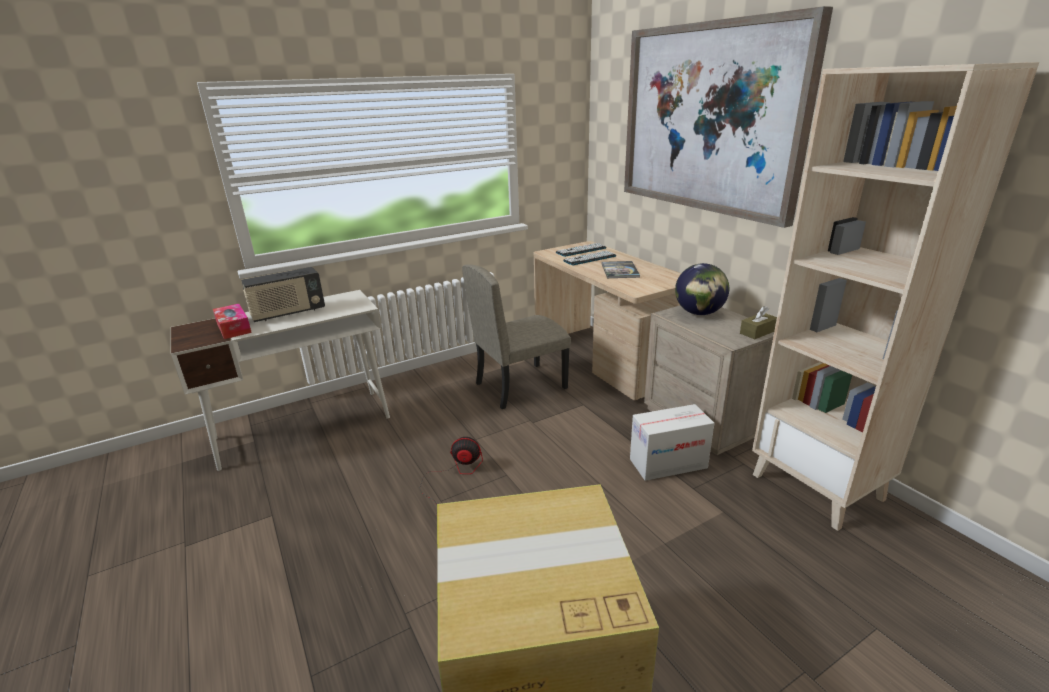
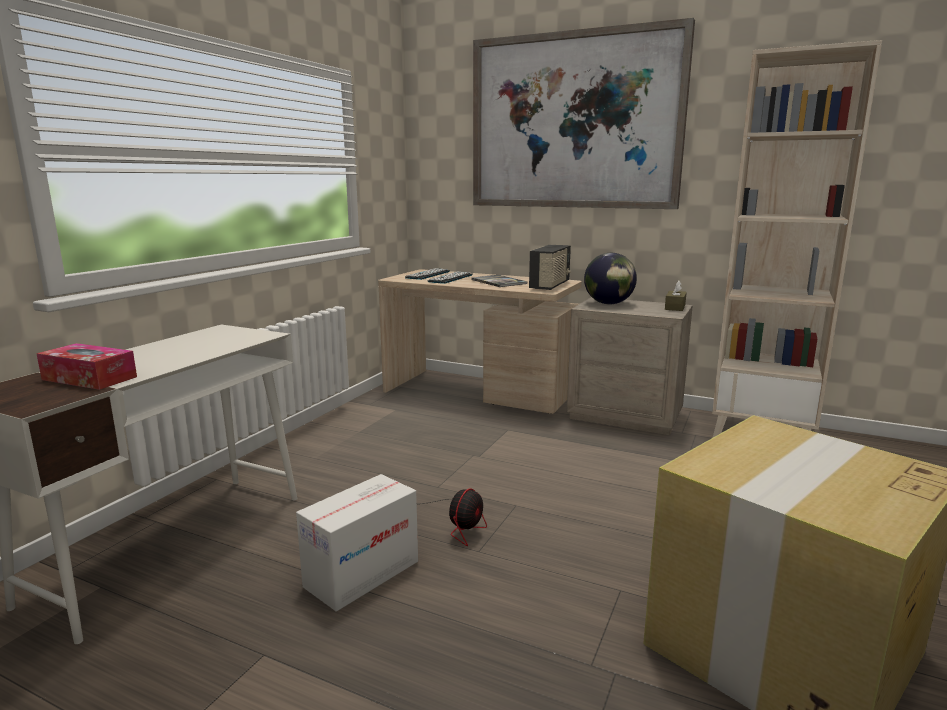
camera: 35 degrees left, 10 degrees down
(288, 313) = (156, 354): radio -> radio (550, 285)
(455, 474) = (460, 523): fan -> fan turned 150 degrees clockwise
(520, 385) = (420, 430): beige chair -> none
(668, 463) = (643, 451): cardboard box -> cardboard box (362, 573)

